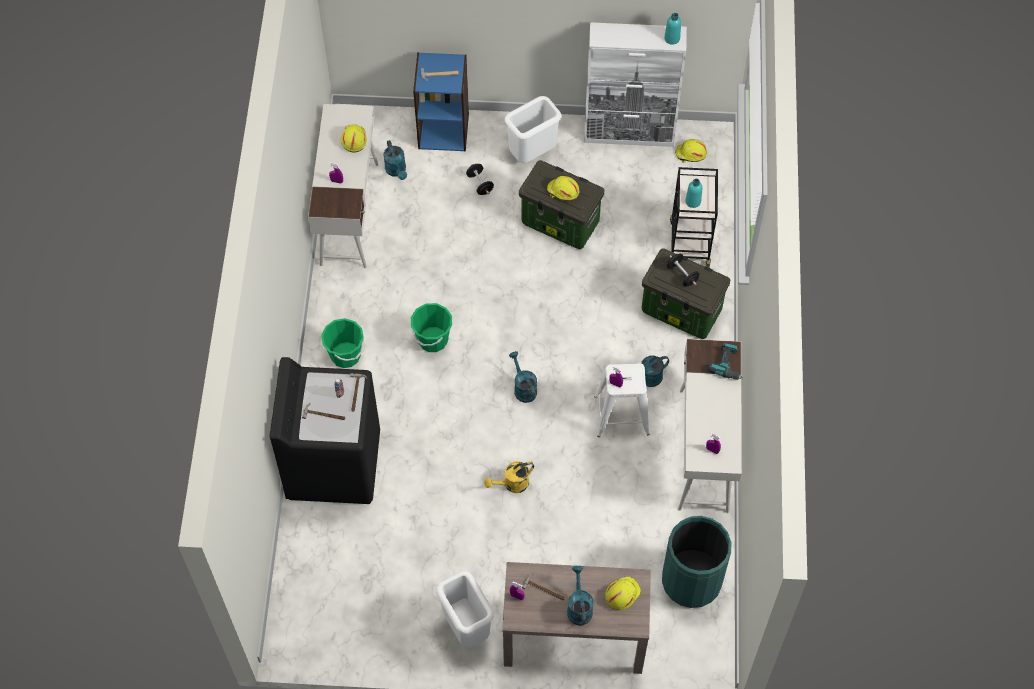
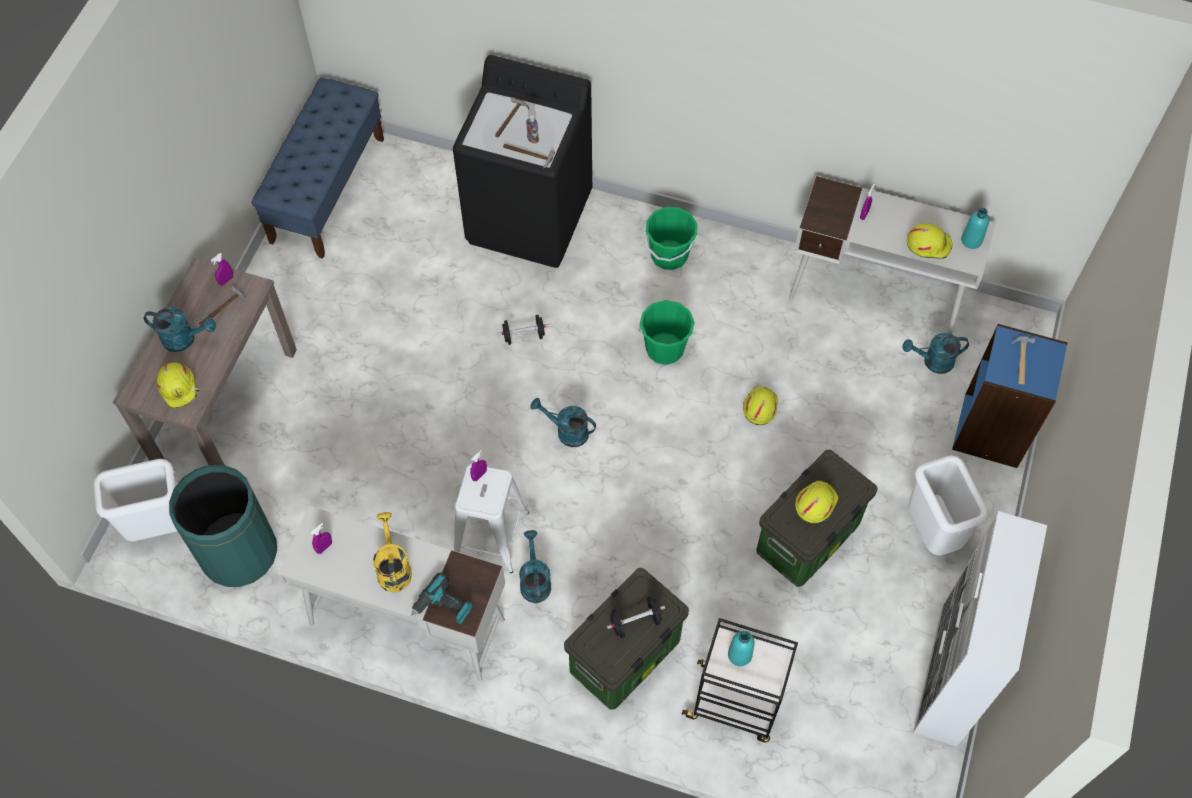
camera: 105 degrees right, 0 degrees up
(341, 633) = (327, 189): none -> blue bench
(465, 628) = (284, 302): white trash can -> white trash can (160, 526)
(480, 184) = (892, 454): black dumbbell -> black dumbbell (523, 336)
(512, 484) = (439, 388): yellow watering can -> yellow watering can (393, 568)
(523, 388) = (566, 432): turquoise watering can -> turquoise watering can turned 150 degrees counterclockwise
(672, 38) = (995, 639): turquoise bottle -> turquoise bottle (971, 240)
(690, 154) = (894, 754): yellow hard hat -> yellow hard hat (759, 407)

